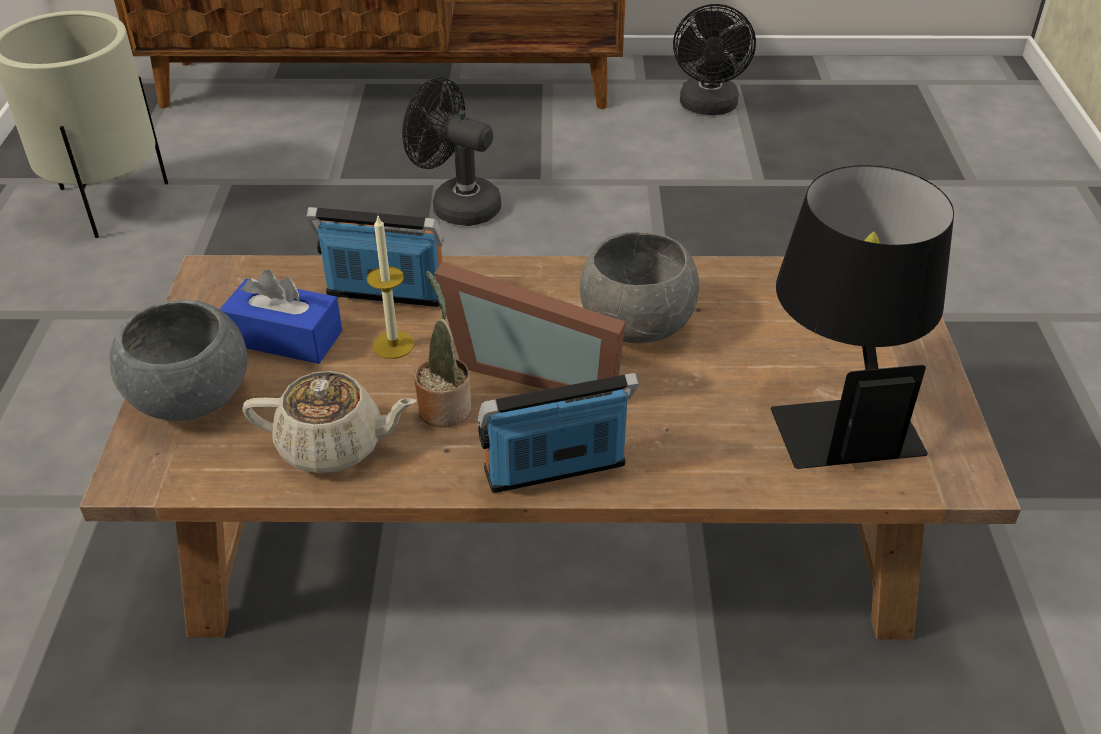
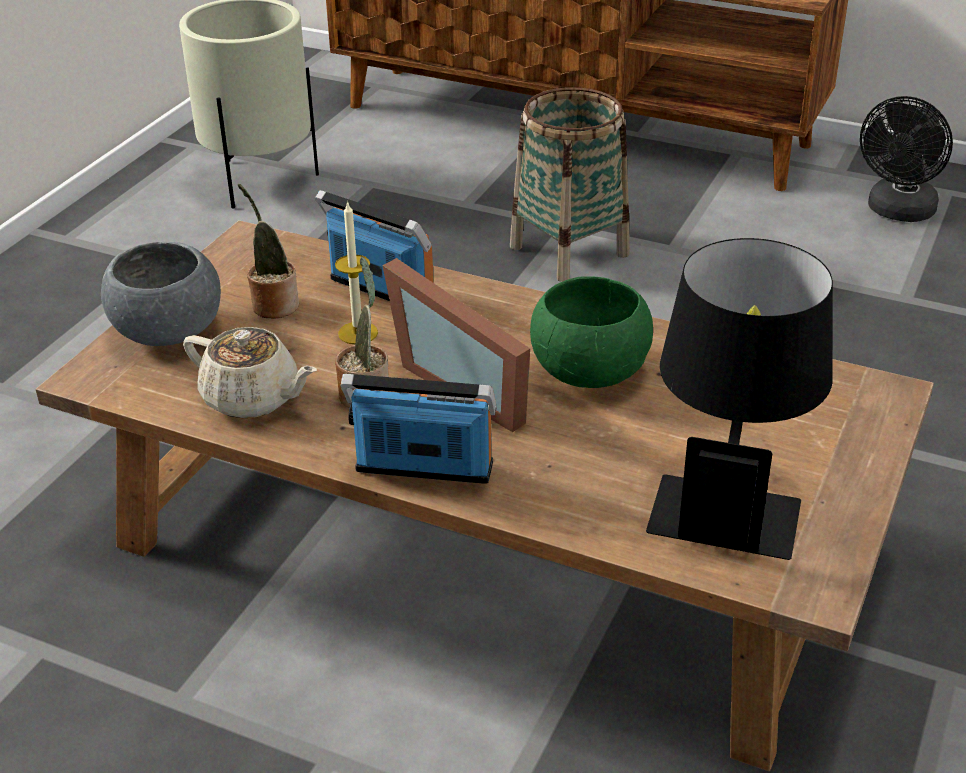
camera: 25 degrees right, 5 degrees down
(285, 338) = (273, 304): blue tissue box -> potted plant
(456, 205) = (569, 251): black fan -> basket
(638, 323) = (591, 371): grey bowl -> green bowl

